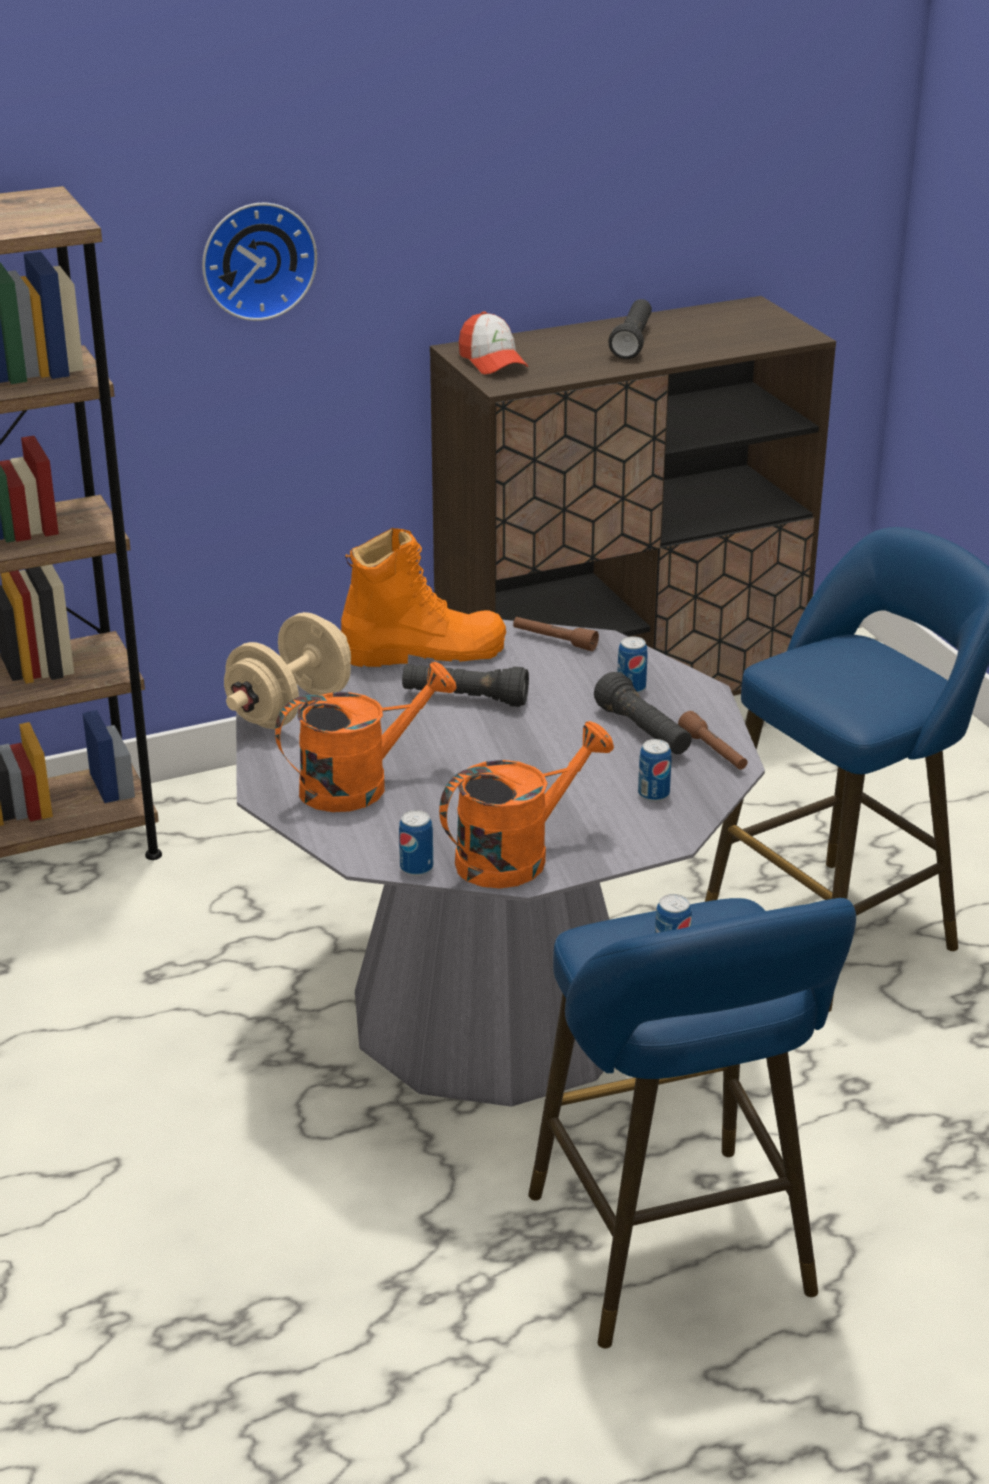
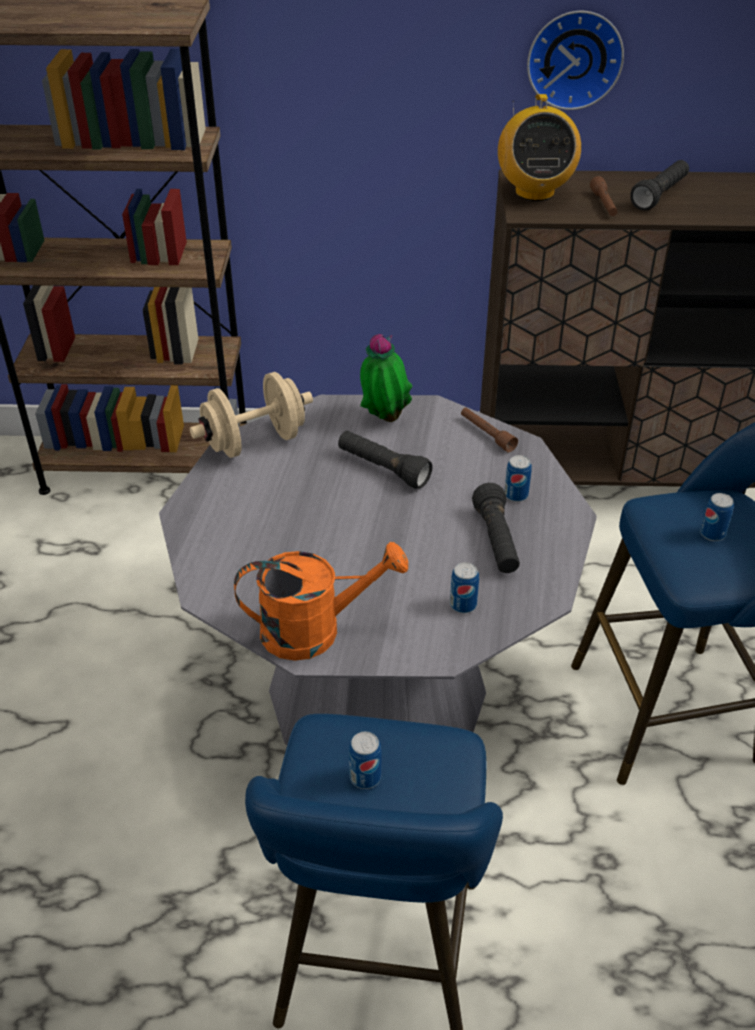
camera: 25 degrees right, 10 degrees up
(257, 259) = (363, 78): wall clock -> wall clock (574, 58)
(359, 784) = (251, 524): orange watering can -> none
(416, 868) = (234, 616): can -> can (712, 534)
(424, 652) = (384, 418): orange boot -> potted plant
(492, 361) = (534, 192): cap -> radio
(713, 751) = (540, 577): brown flashlight -> brown flashlight (603, 204)

